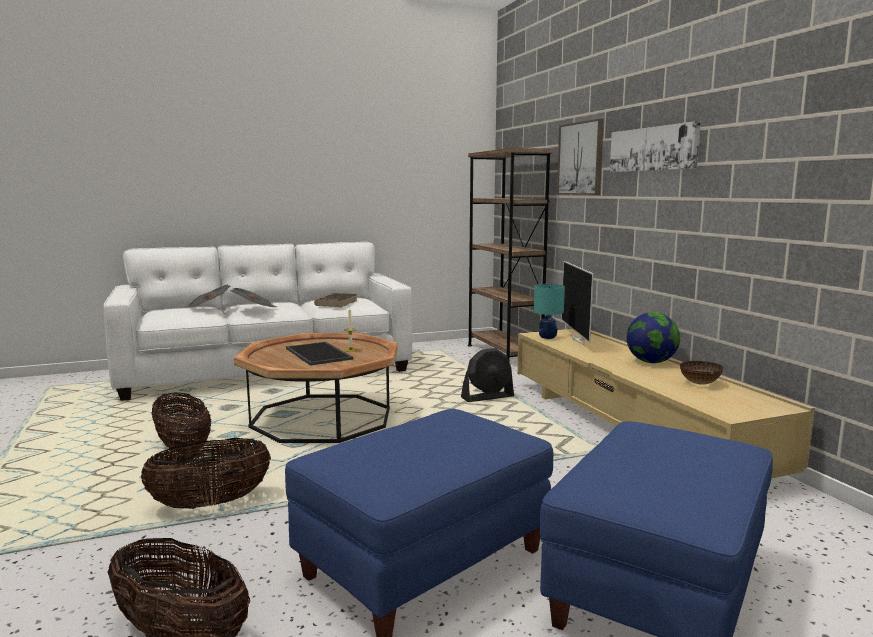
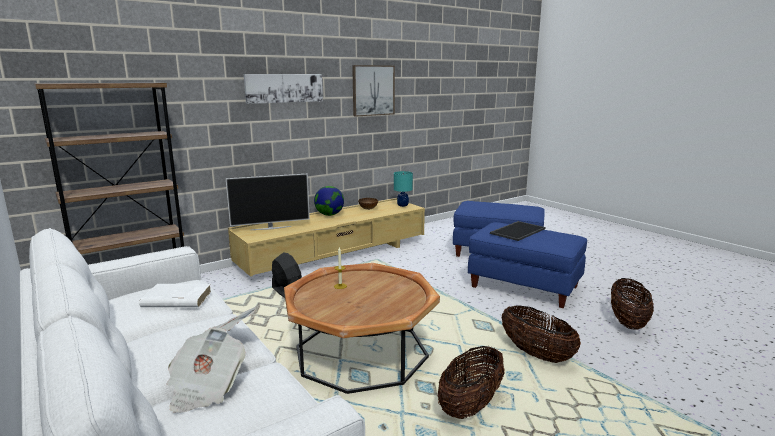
camera: 105 degrees left, 5 degrees up
(320, 354) = (359, 295): tray -> tray (517, 231)
(336, 303) = (176, 299): brown book -> white book
(546, 337) = (265, 235): turquoise table lamp -> turquoise table lamp (402, 206)
(581, 158) = (199, 92): picture -> picture (373, 90)

